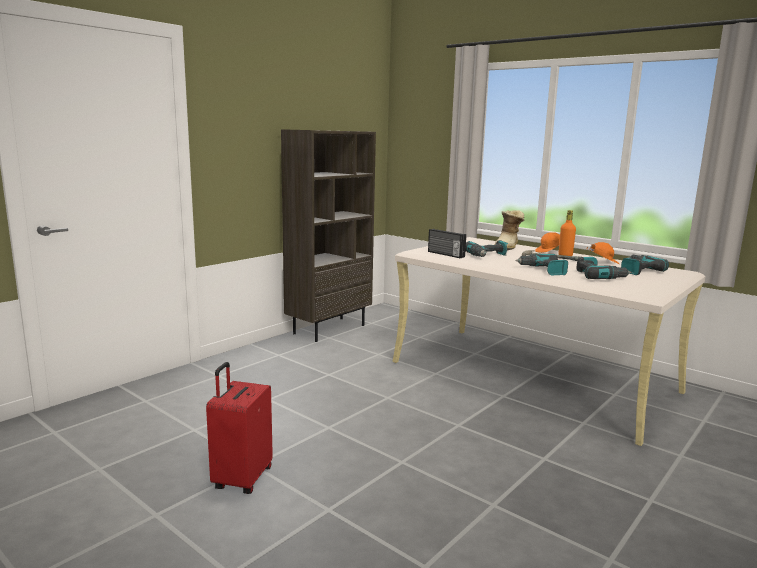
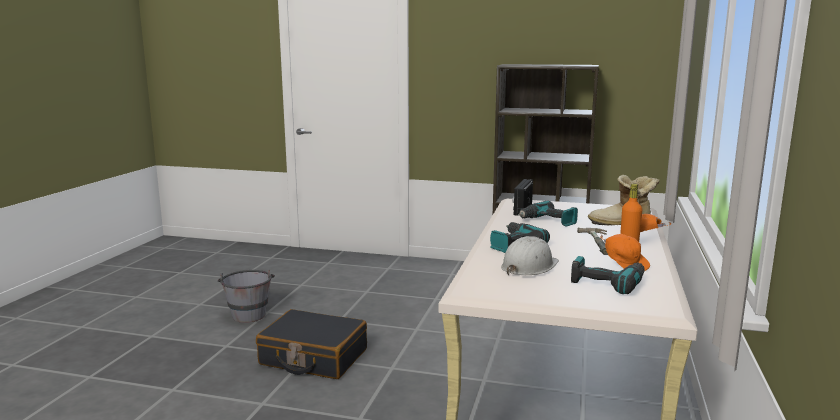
camera: 65 degrees right, 0 degrees up
(241, 479) = (248, 313): red suitcase -> grey bucket
(407, 458) = (313, 357): none -> black suitcase
(599, 276) = (529, 266): power drill -> white hard hat

